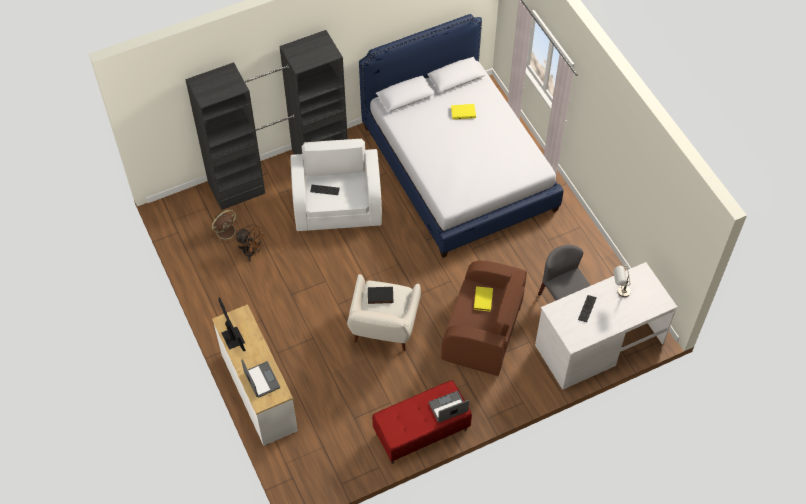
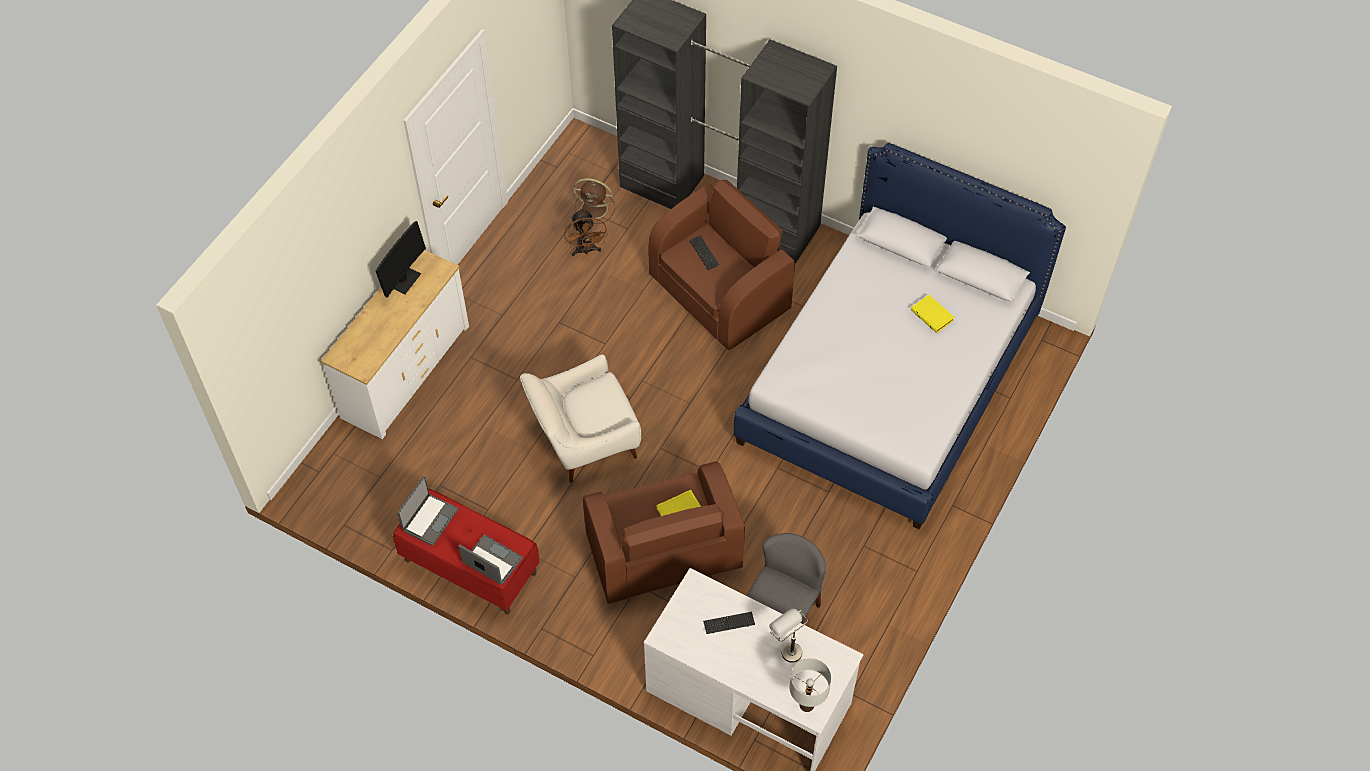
camera: 55 degrees right, 0 degrees up
(261, 380) = (367, 339): laptop -> laptop (429, 519)
(338, 206) = (720, 292): white armchair -> brown armchair
(380, 296) = (595, 398): black book -> none
(657, 303) = (806, 705): none -> white table lamp

